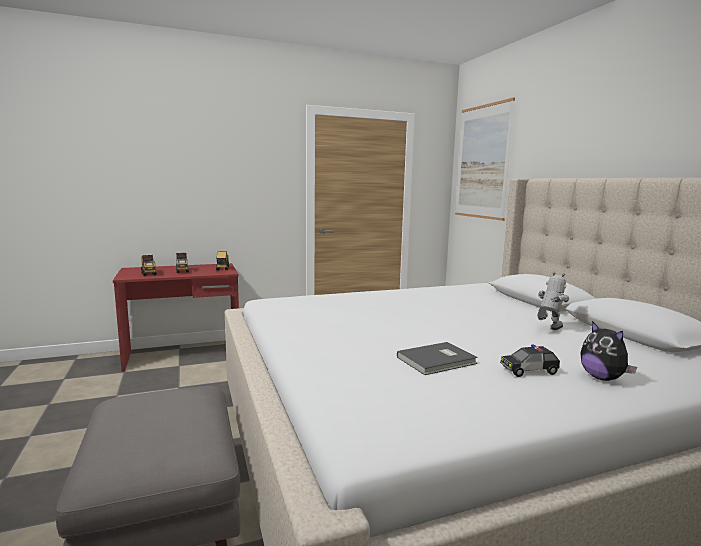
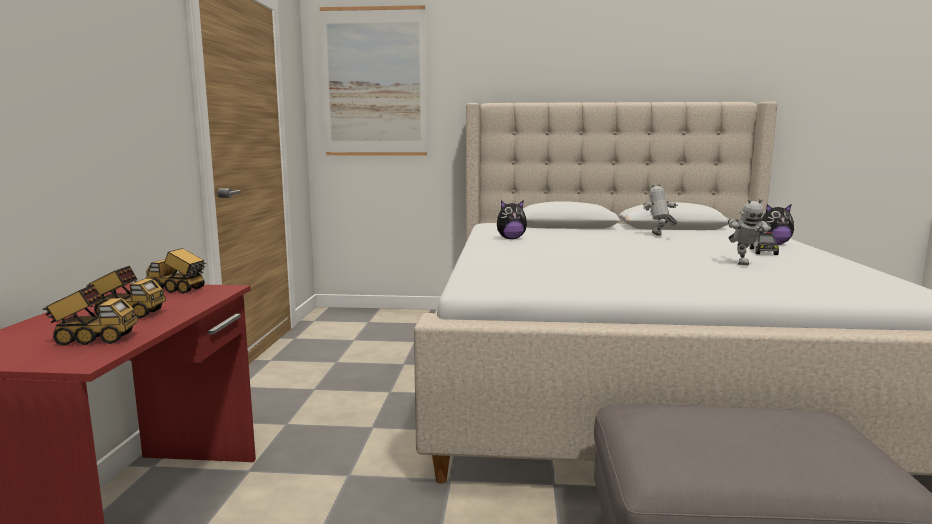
camera: 65 degrees left, 0 degrees up
(434, 293) = (511, 239): none -> plush toy
(438, 361) = (742, 263): grey book -> toy robot

